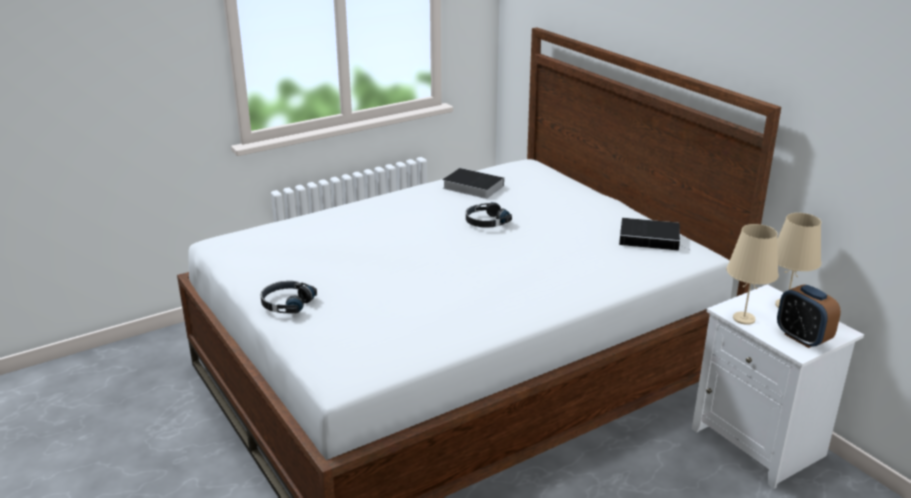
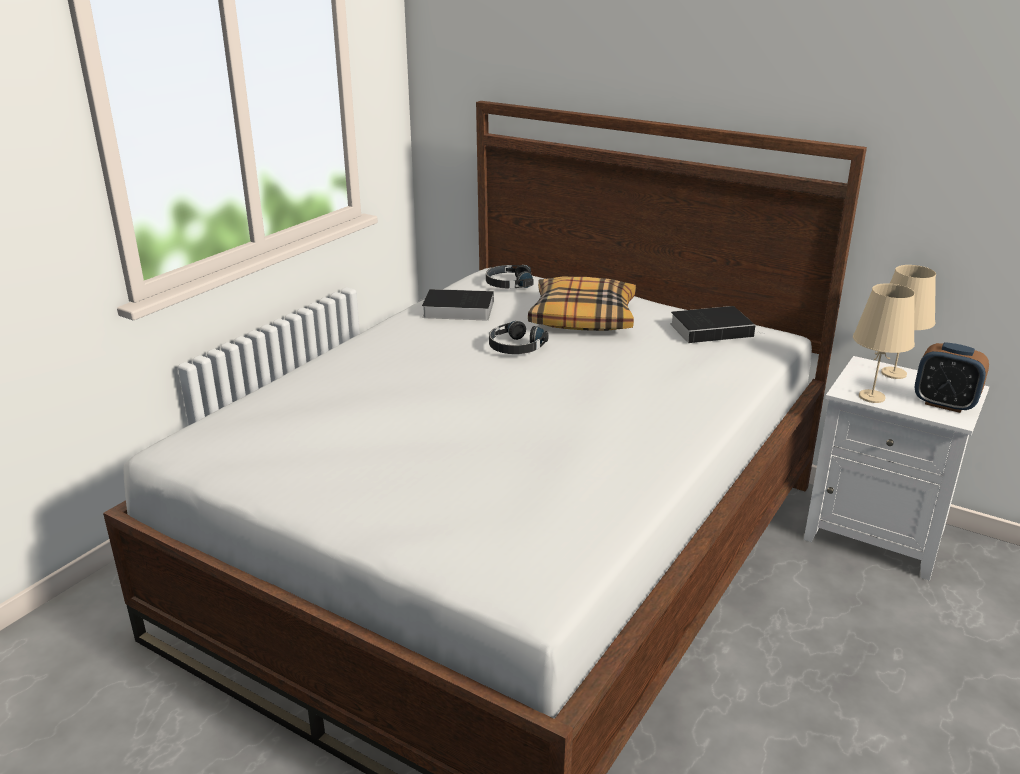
camera: 25 degrees left, 0 degrees up
(286, 303) = (359, 510): black headphones -> black headphones (509, 284)
(559, 209) = (583, 317): none -> pillow

